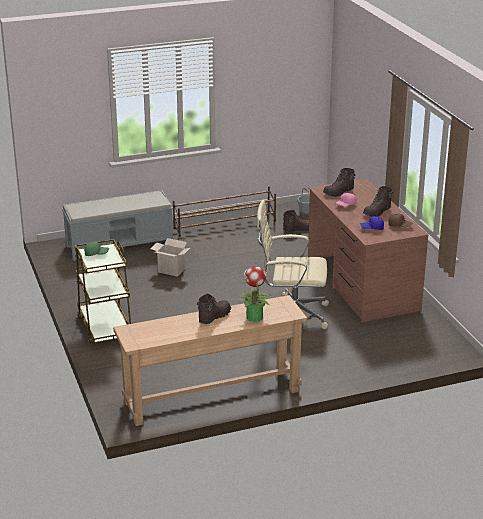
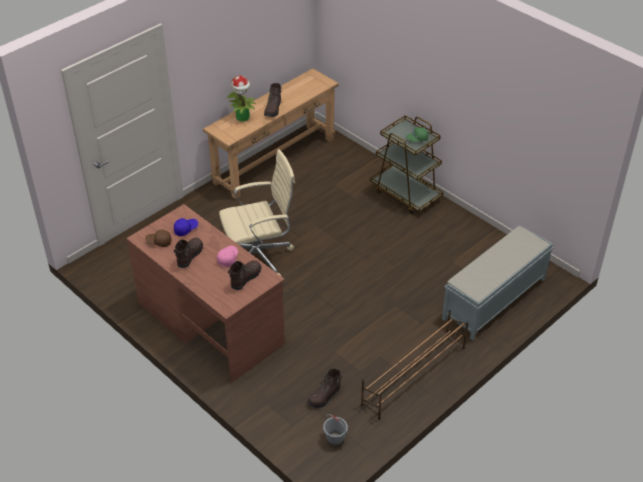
camera: 155 degrees right, 15 degrees up
(170, 271) = (410, 278): cardboard box -> none

